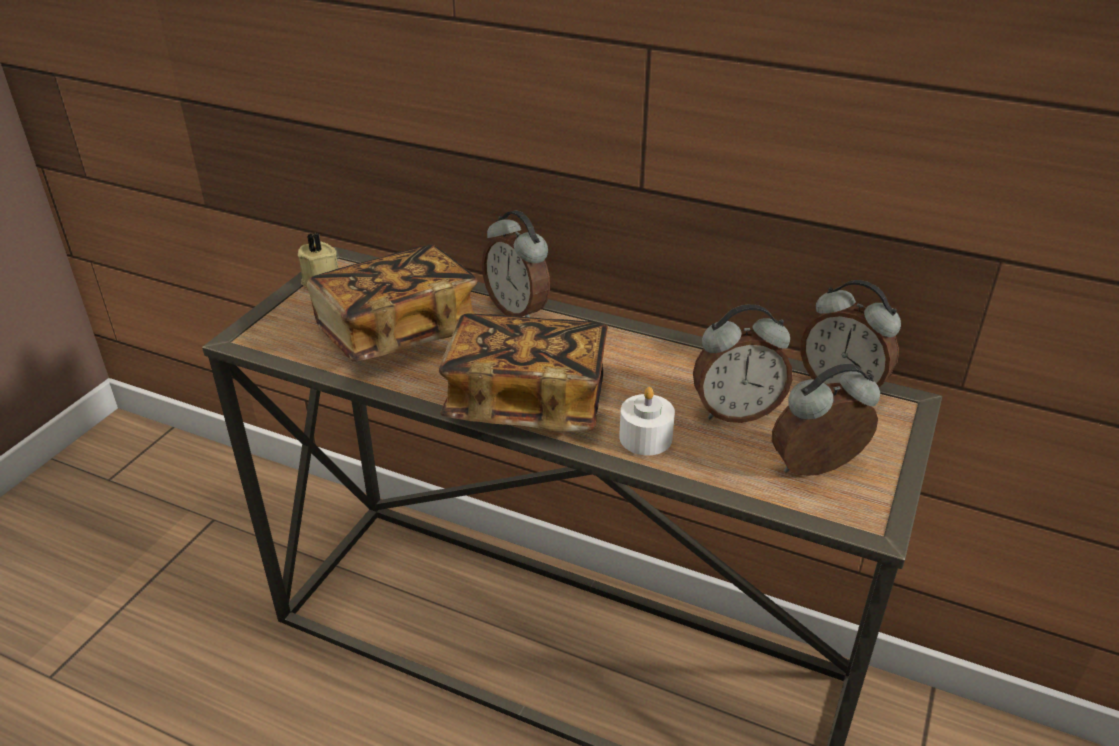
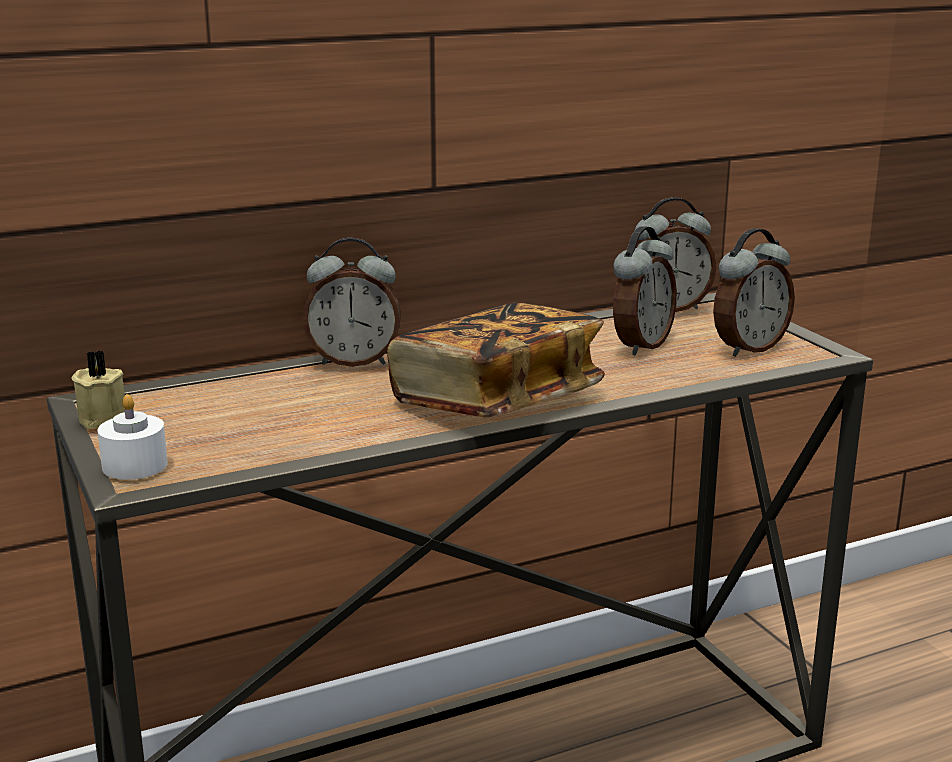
camera: 50 degrees left, 15 degrees down
(397, 332) = (278, 416): book -> none
(645, 437) = (624, 379): white candle -> white candle (135, 465)
(817, 471) = (748, 348): alarm clock -> alarm clock turned 150 degrees counterclockwise

